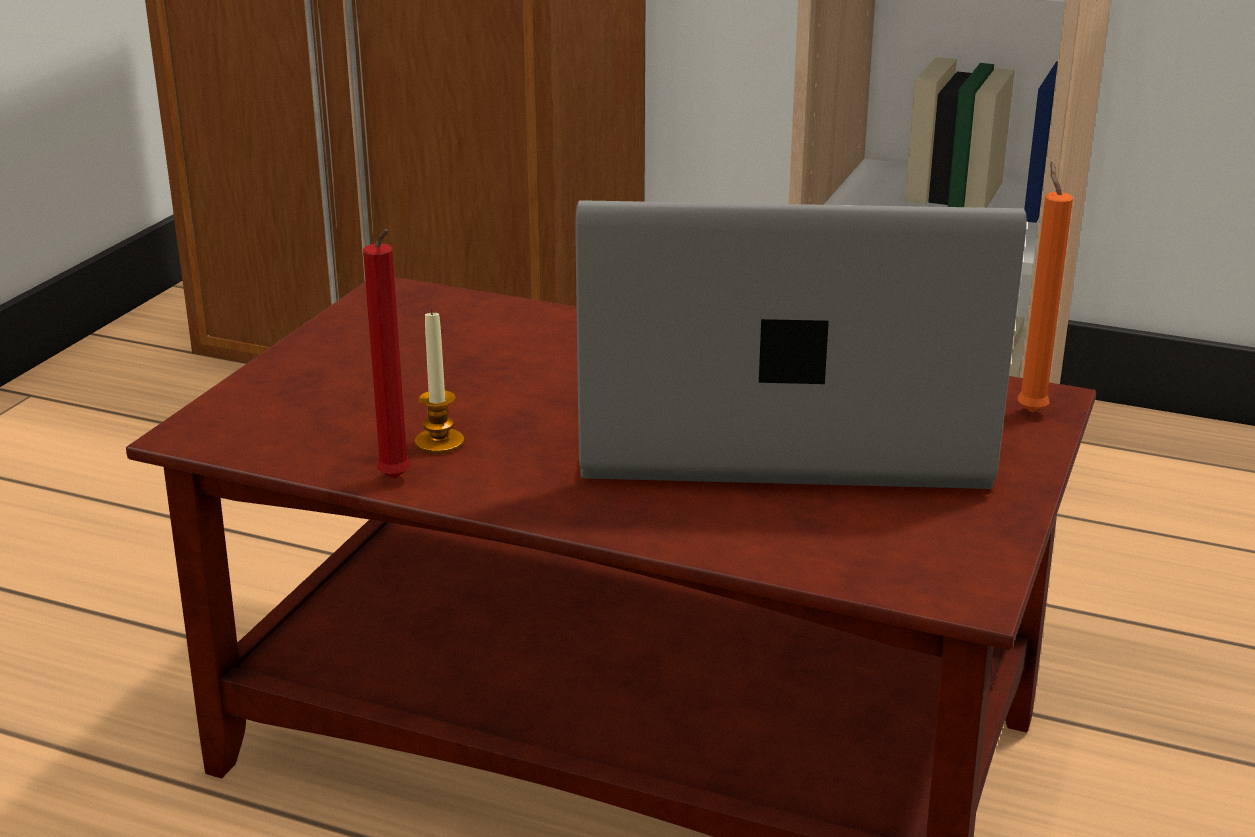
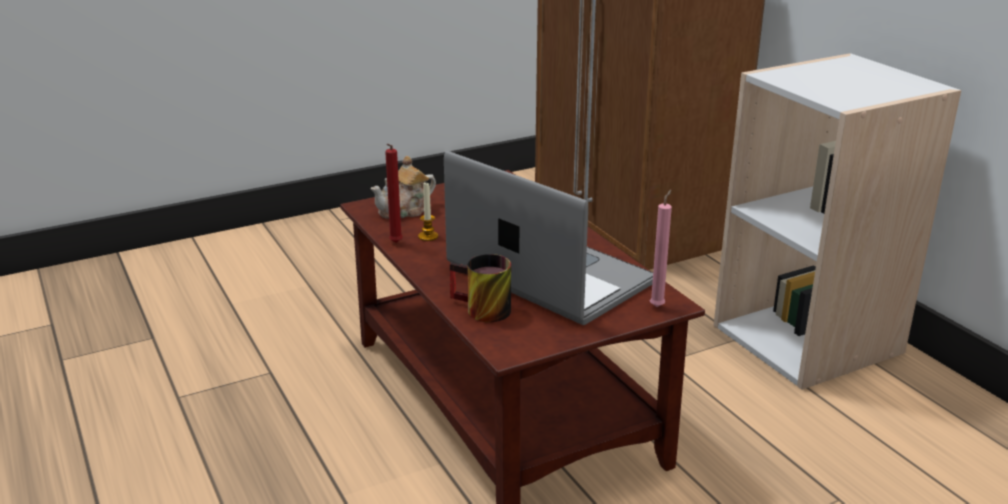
camera: 40 degrees right, 0 degrees up
(303, 411) = (405, 211): none -> teapot
(787, 540) = (480, 311): none -> mug
(1030, 410) = (658, 306): orange candle -> pink candle

